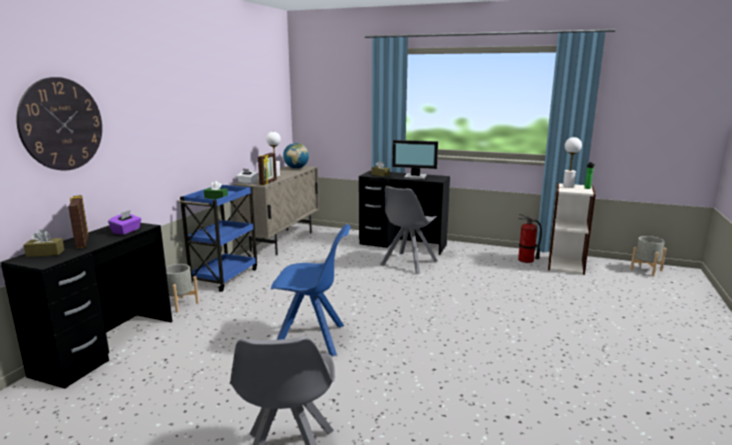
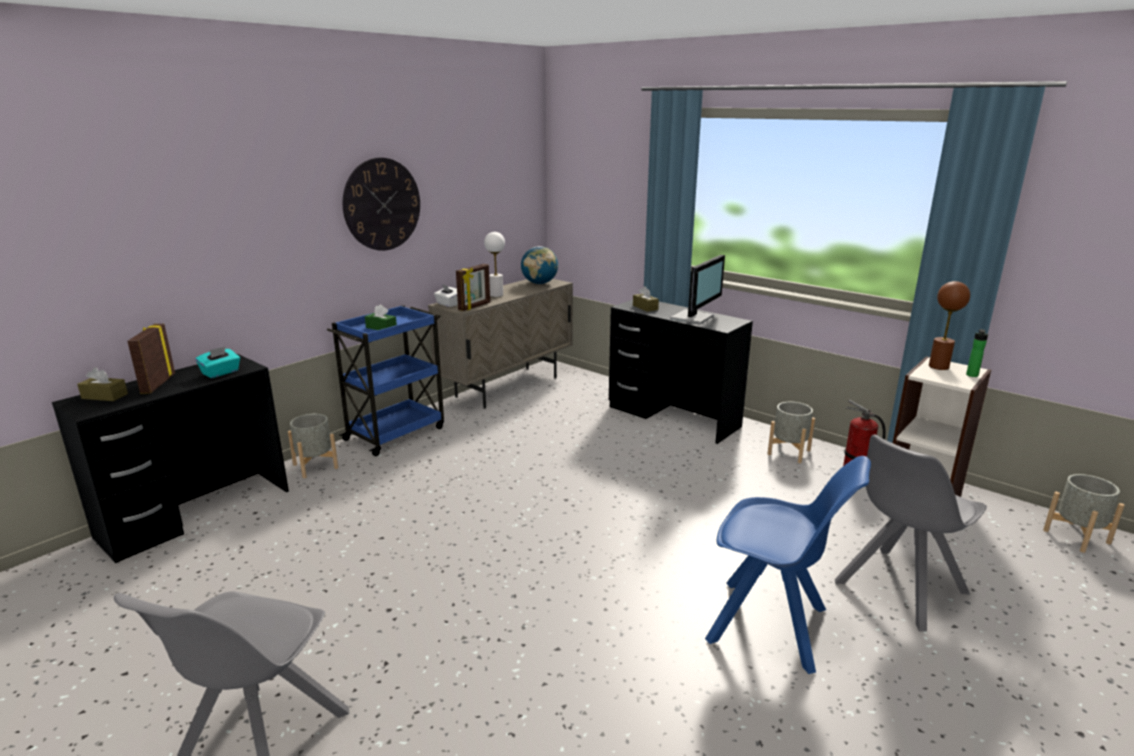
camera: 20 degrees right, 5 degrees up
(61, 124) = (140, 232): wall clock -> wall clock (382, 204)
(126, 231) = (221, 373): purple tissue box -> turquoise tissue box
(312, 339) = (430, 555): blue chair -> blue chair (771, 626)
(408, 263) = (656, 452): grey chair -> grey chair (898, 588)
(415, 177) = (694, 317): monitor -> monitor turned 90 degrees counterclockwise
(482, 253) = (789, 452): none -> grey planter
(568, 186) = (938, 366): white table lamp -> brown table lamp

